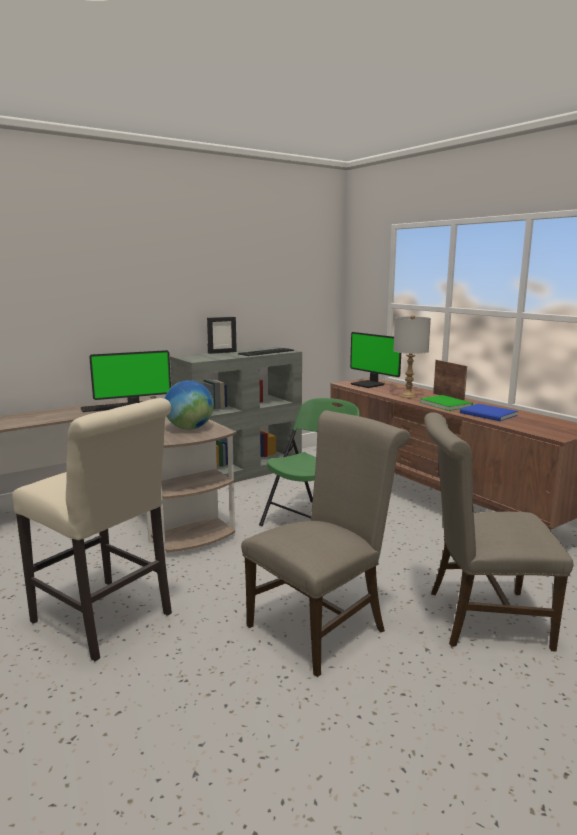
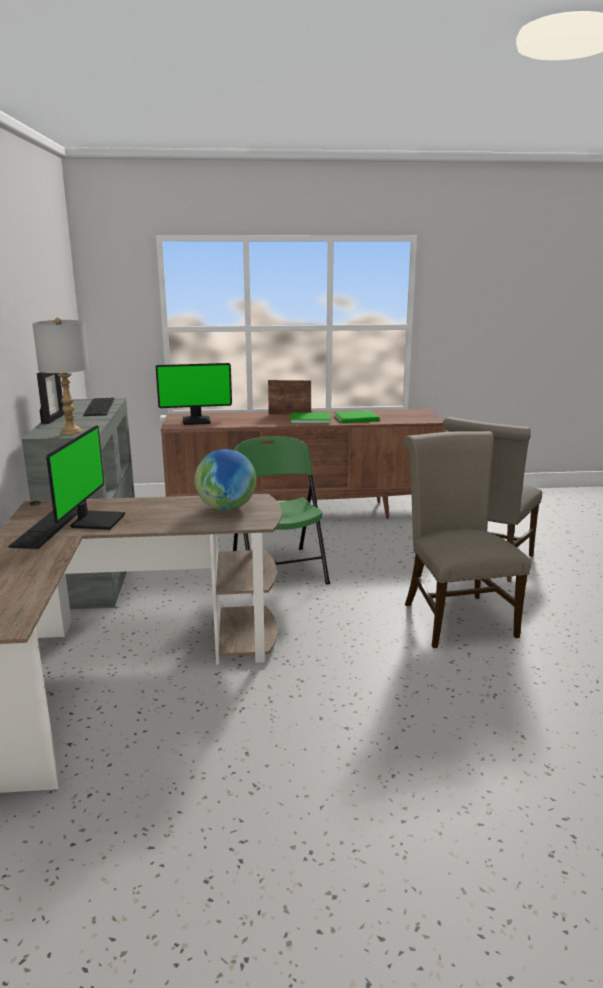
camera: 60 degrees left, 5 degrees up
(106, 621) = (371, 721): beige stool -> none
(408, 396) = (265, 421): grey table lamp -> grey table lamp (70, 431)
(489, 414) = (357, 418): blue book -> green book

